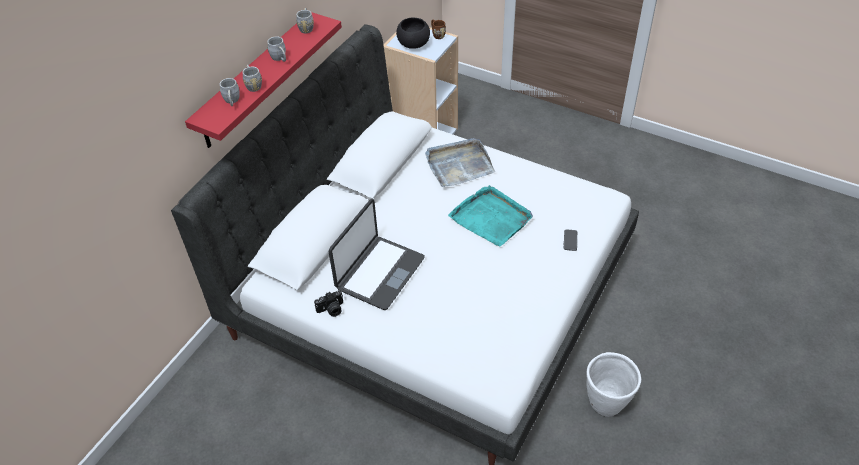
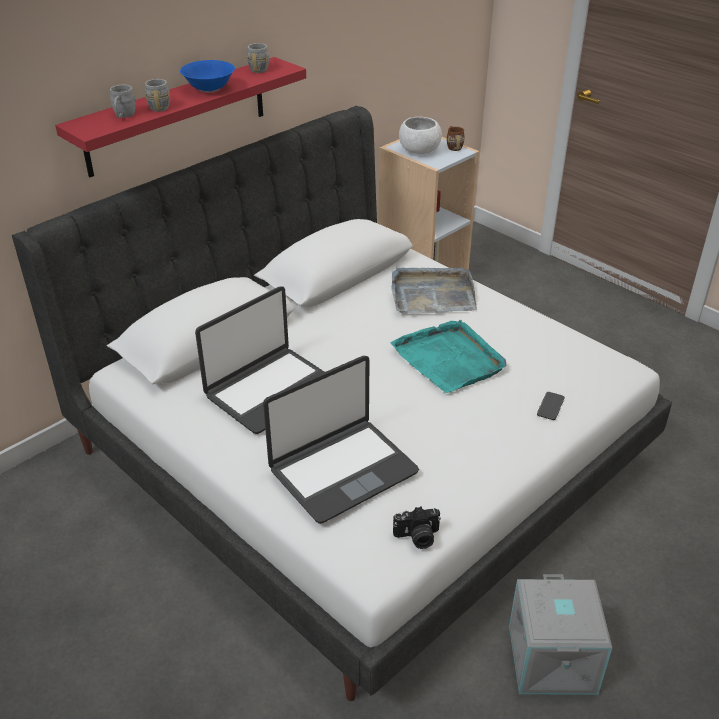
camera: 15 degrees right, 10 degrees down
(280, 59) = (209, 89): grey mug -> blue bowl
(331, 310) = (187, 419): camera -> camera (417, 537)
(413, 44) = (419, 150): black bowl -> white bowl
(455, 323) = (342, 470): none -> laptop
(606, 404) = (554, 660): white planter -> grey storage box

